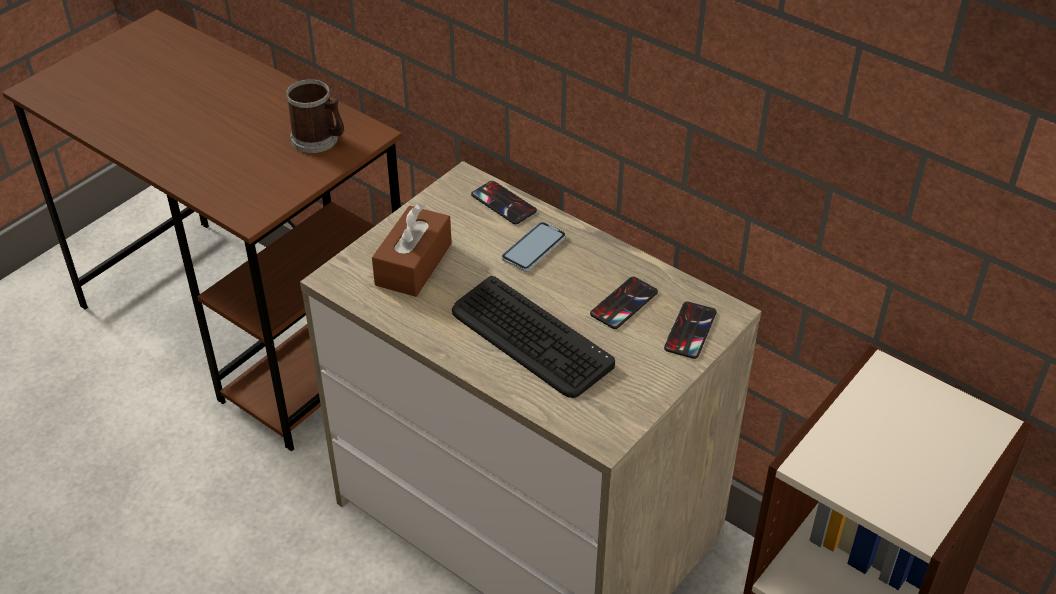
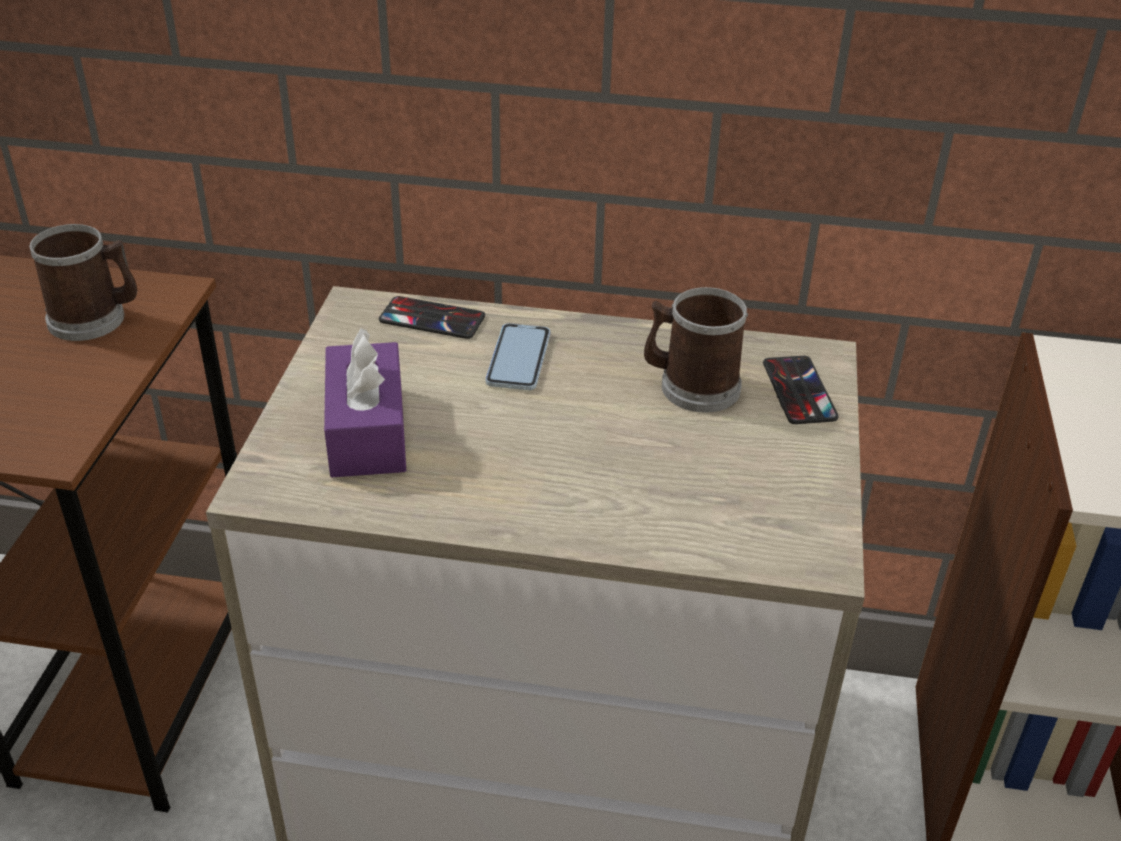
camera: 30 degrees left, 5 degrees down
(413, 264) = (367, 431): brown tissue box -> purple tissue box
(530, 338) = (610, 470): keyboard -> none
(624, 303) = (691, 386): phone -> mug

